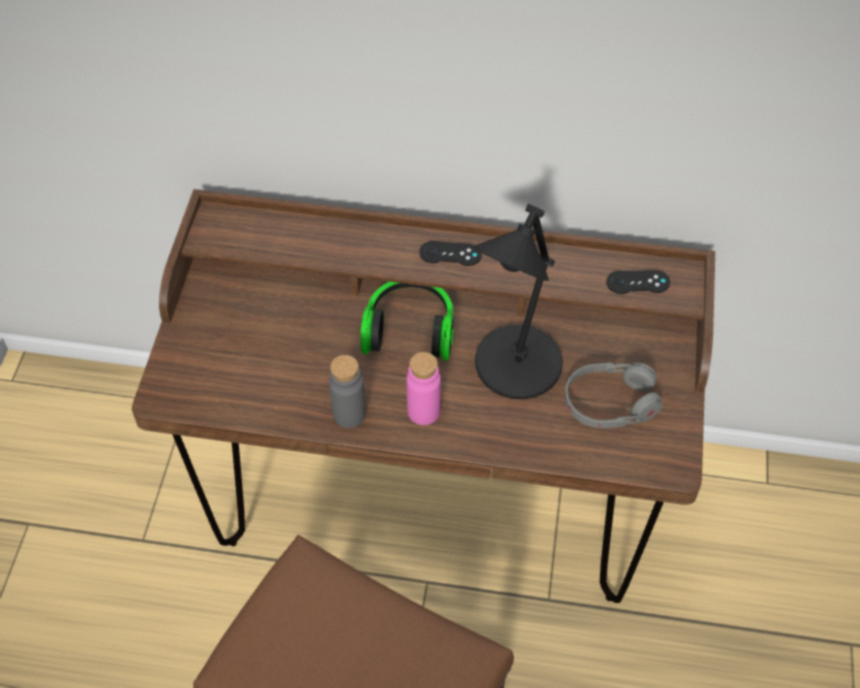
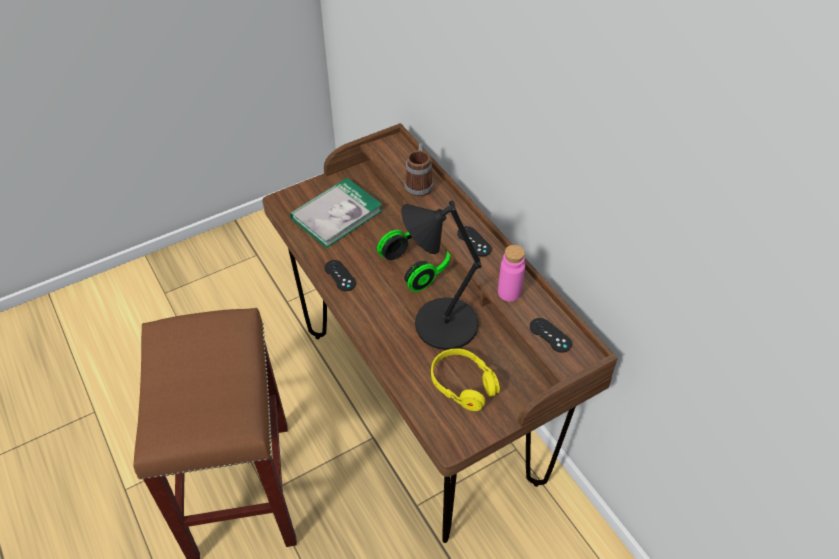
camera: 50 degrees right, 5 degrees down
(248, 354) = (337, 215): none -> book
(310, 240) = (419, 183): none -> mug
(349, 414) = (340, 275): grey bottle -> black game controller
(423, 411) = (372, 304): pink bottle -> pink bottle (509, 292)
(610, 403) = (463, 384): grey headphones -> yellow headphones

